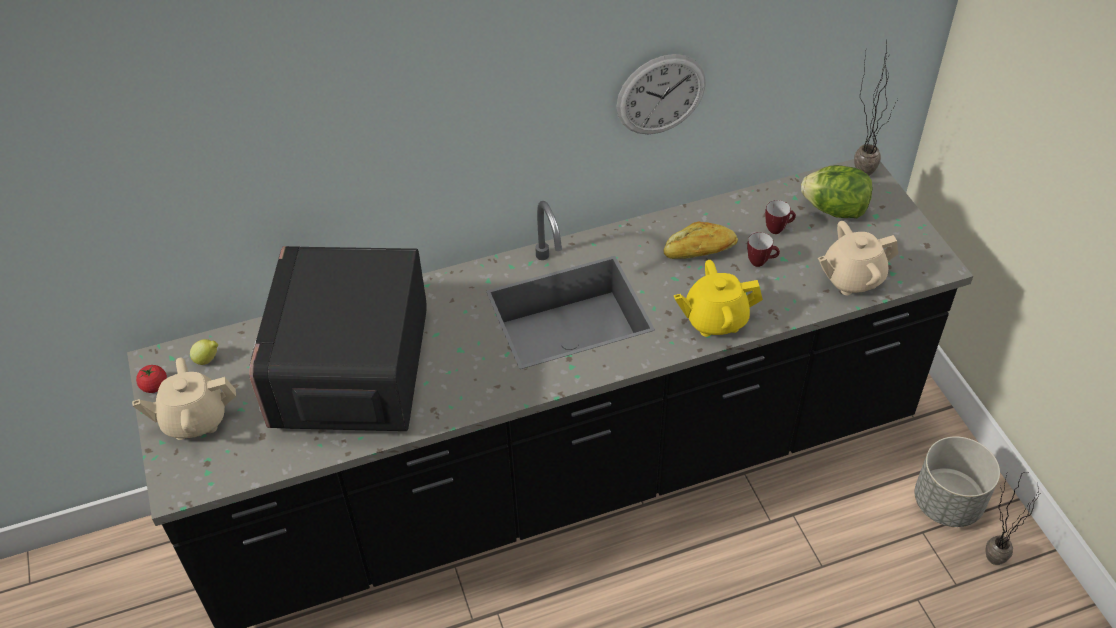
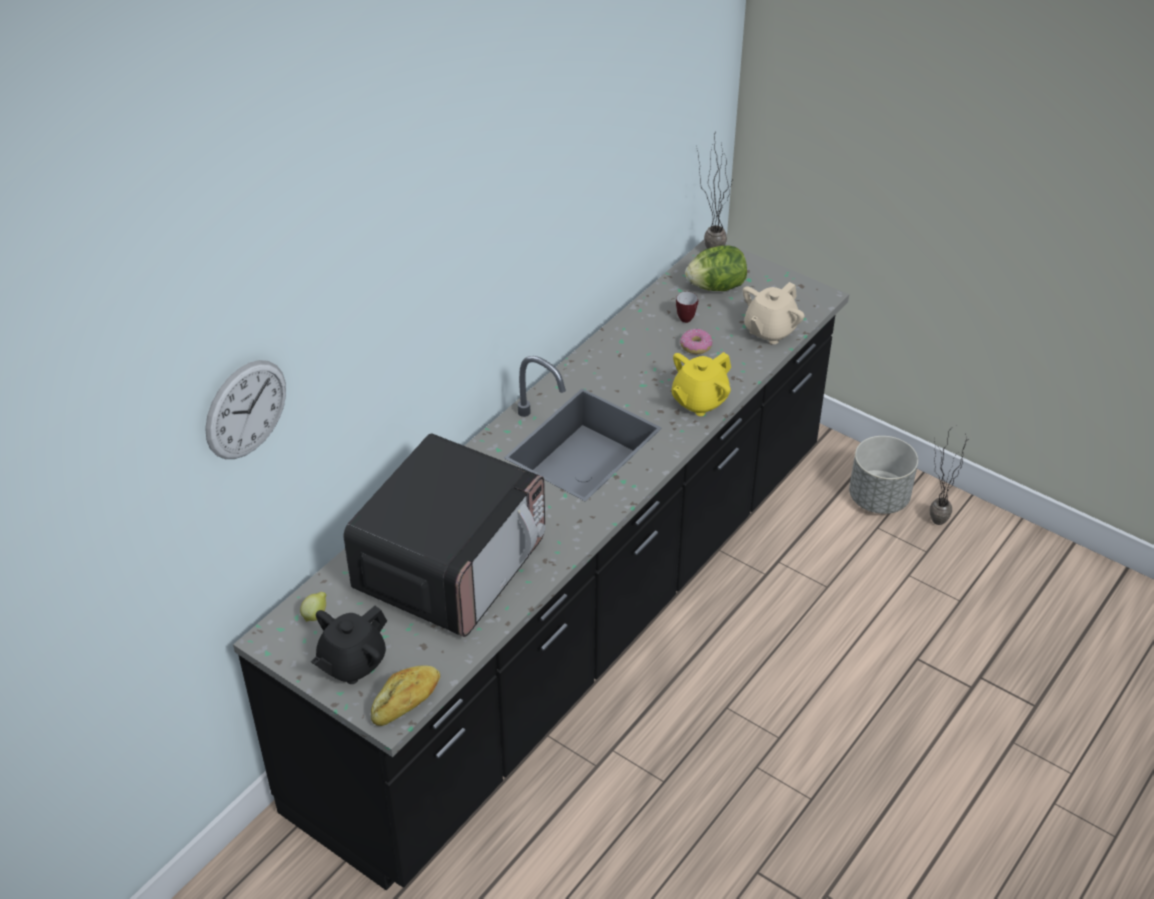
camera: 35 degrees left, 5 degrees down
(154, 386) = (288, 656): tomato -> none
(194, 420) = (352, 663): beige teapot -> black teapot
(351, 372) = (451, 565): microwave -> microwave turned 120 degrees counterclockwise
(661, 94) = (578, 233): wall clock -> wall clock (246, 409)
(700, 251) = (644, 357): bread -> bread (407, 702)
(761, 262) = (696, 346): mug -> donut

